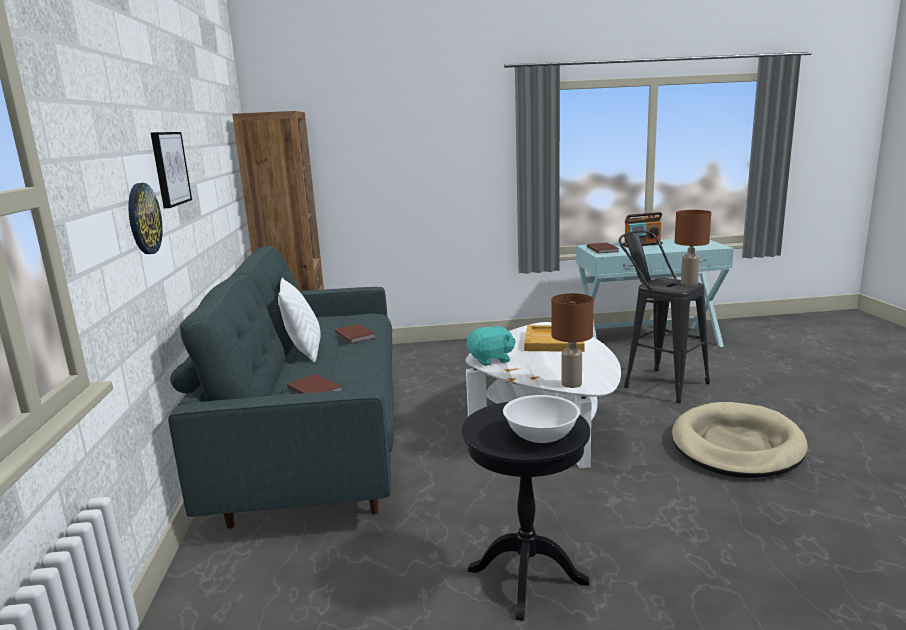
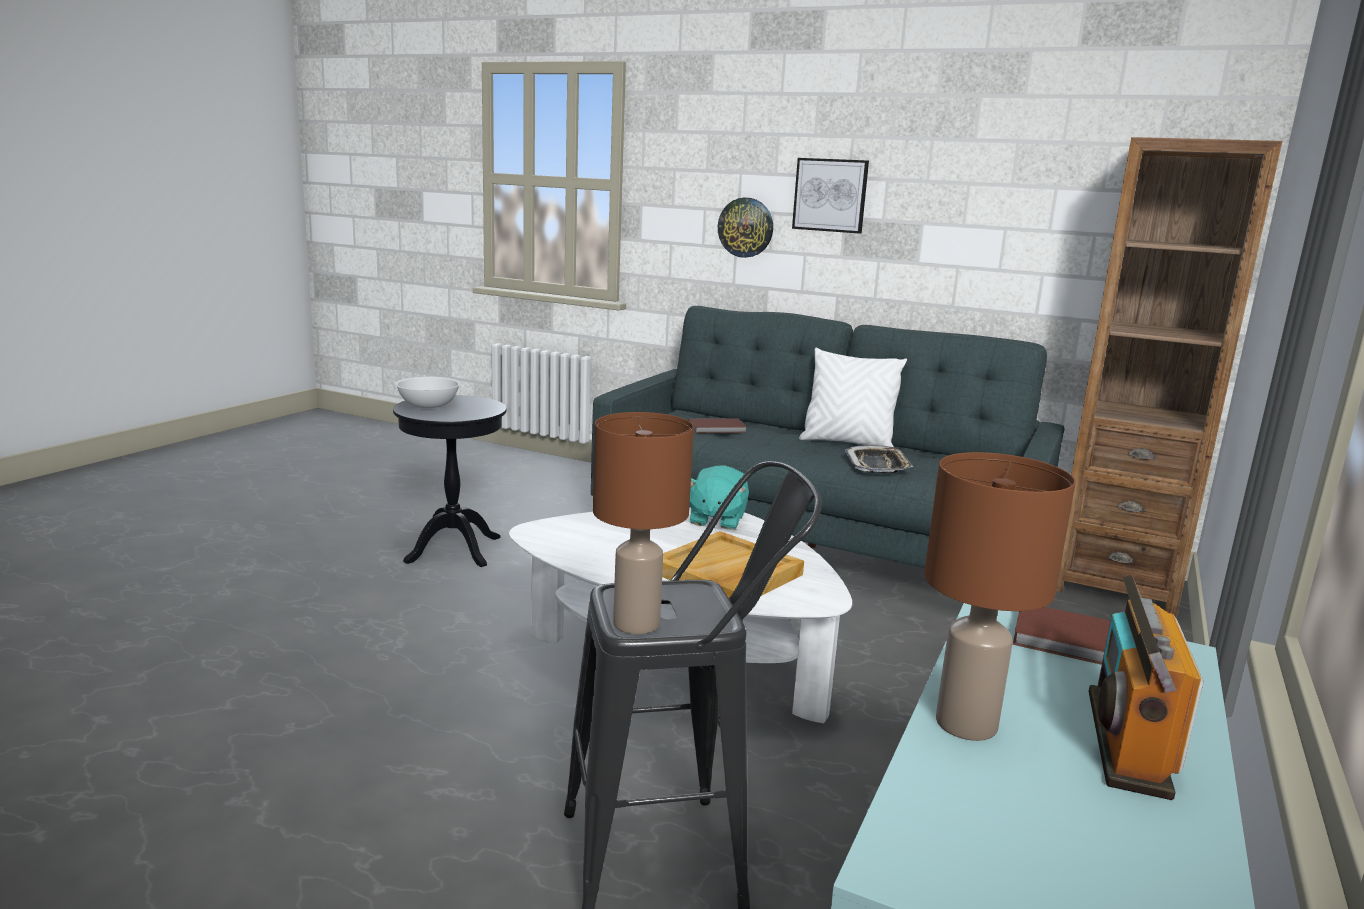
camera: 120 degrees right, 0 degrees up
(356, 335) = (878, 465): brown book -> tray
(571, 384) = (566, 525): brown table lamp -> brown table lamp (968, 723)
(736, 445) = (385, 762): beige dog bed -> none

